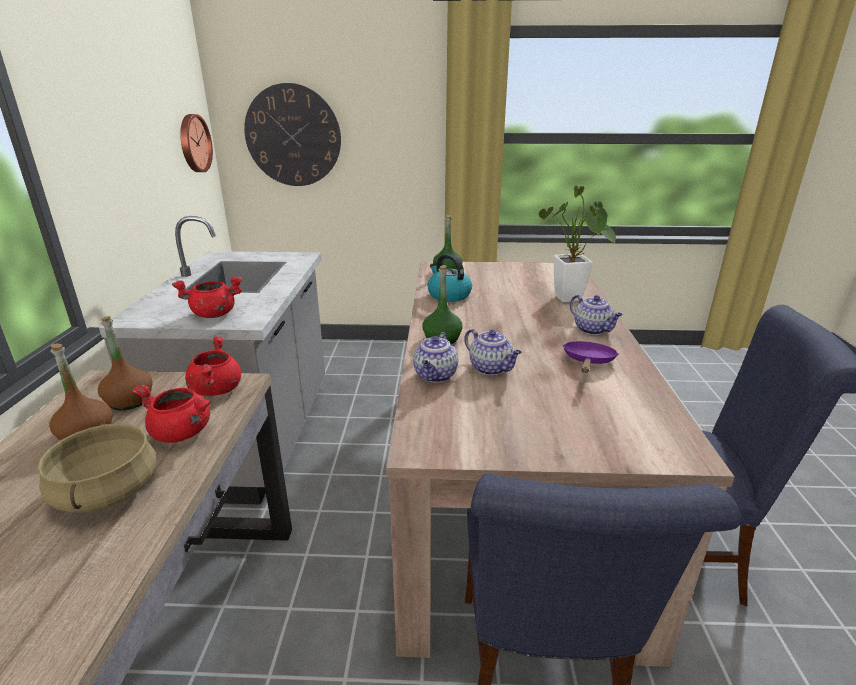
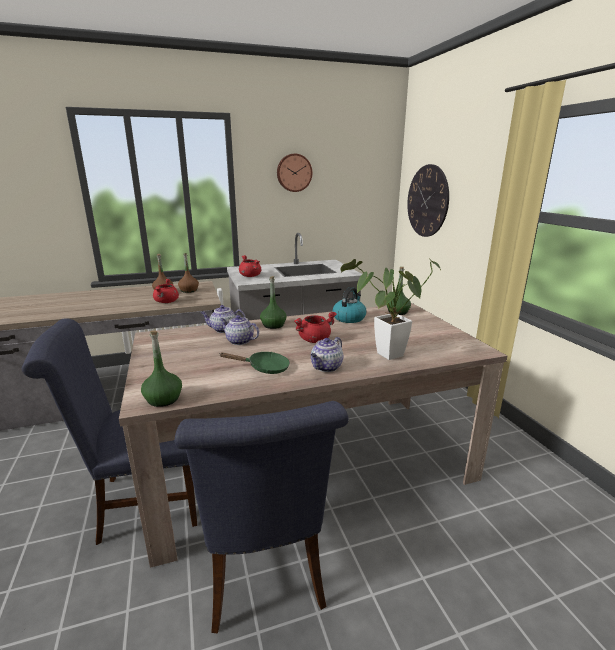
camera: 70 degrees right, 5 degrees down
(106, 491) = (129, 302): beige cooking pot -> none
(193, 143) = (370, 200): wall clock -> wall clock (294, 173)
(216, 389) = (202, 299): red cooking pot -> red cooking pot (314, 340)
(491, 368) = (239, 341): teapot -> teapot turned 90 degrees clockwise
(588, 362) = (264, 368): purple frying pan -> green frying pan
(675, 437) = (163, 399): none -> green bottle

